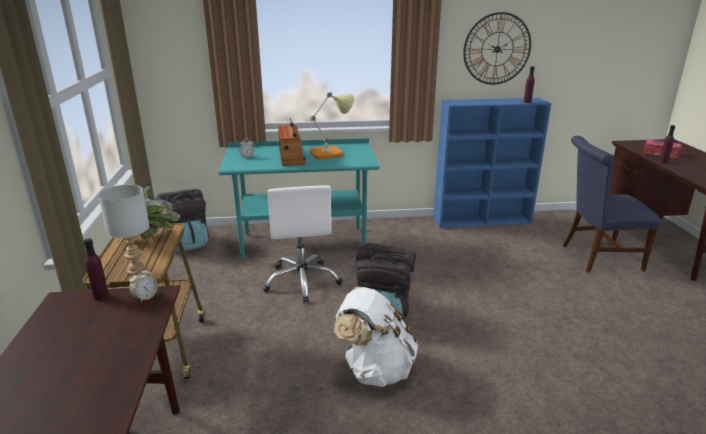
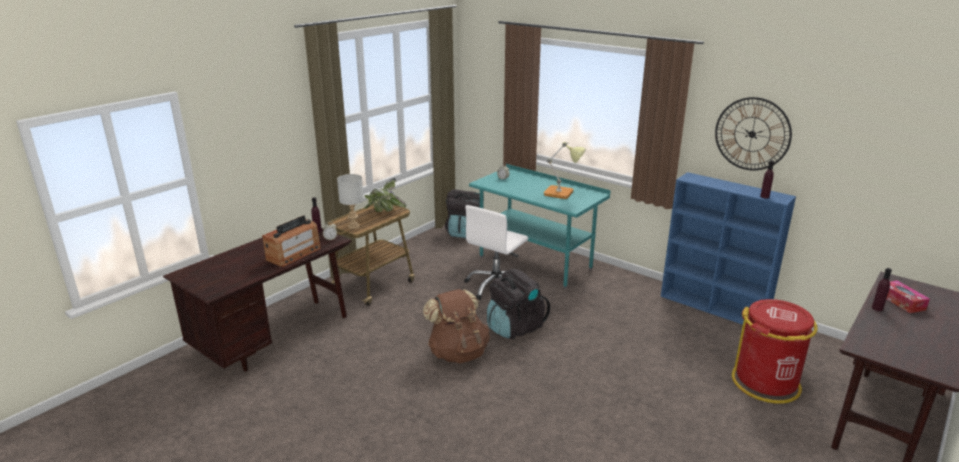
camera: 45 degrees right, 0 degrees up
(291, 157) = (529, 188): radio -> radio (294, 254)
(375, 369) = (458, 353): white backpack -> brown backpack
(596, 257) = (766, 383): blue chair -> red trash can

